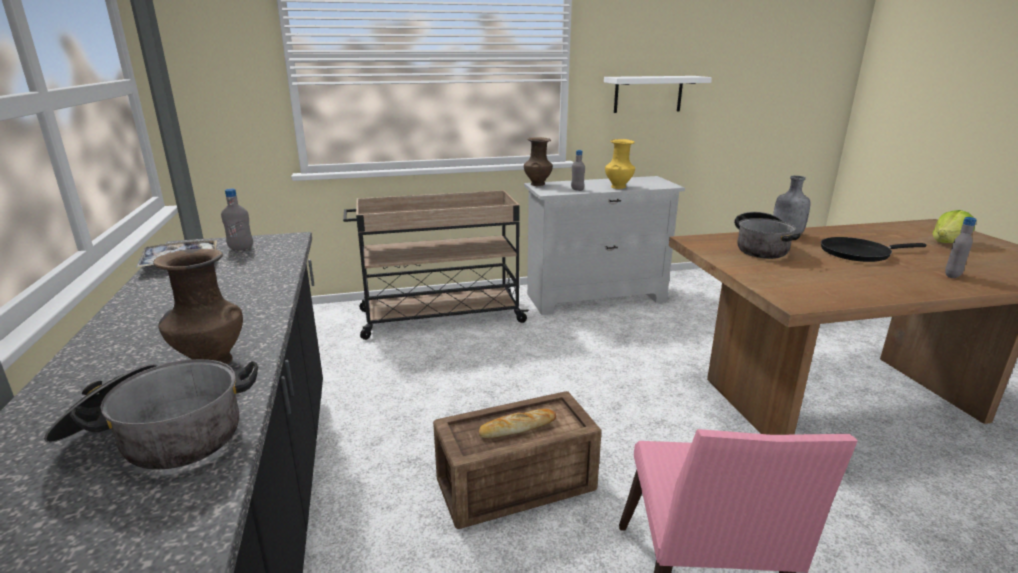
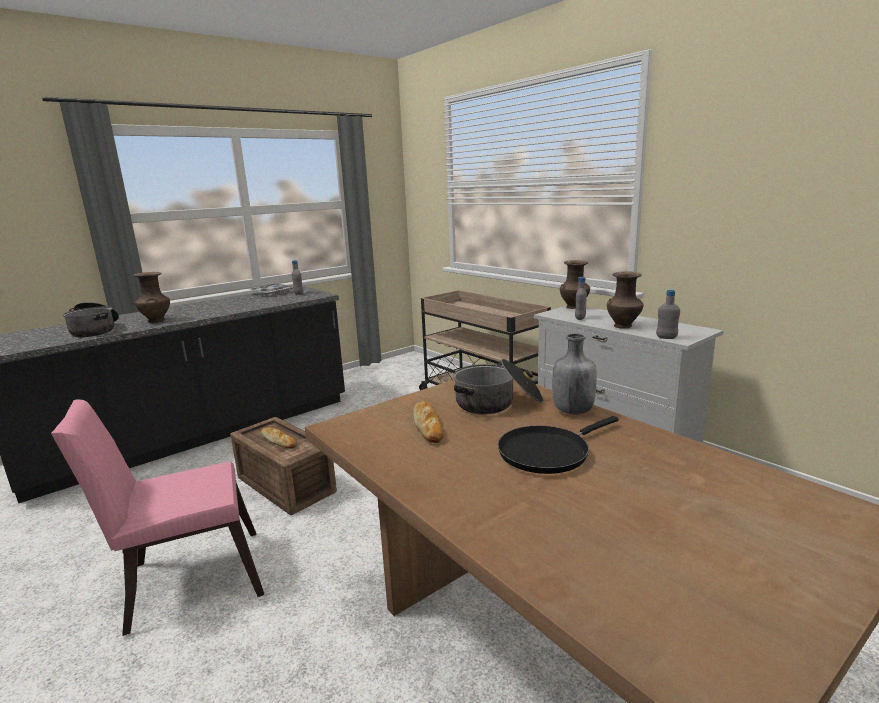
camera: 65 degrees right, 5 degrees down
(618, 187) = (623, 326): yellow vase -> brown vase
(648, 94) = (742, 223): white shelf -> none
(801, 273) = (428, 425): none -> bread
(858, 253) = (548, 452): black frying pan -> black frying pan turned 90 degrees counterclockwise
(948, 242) = (726, 525): lettuce -> none
(952, 275) = (514, 515): grey bottle -> grey bottle (666, 338)

